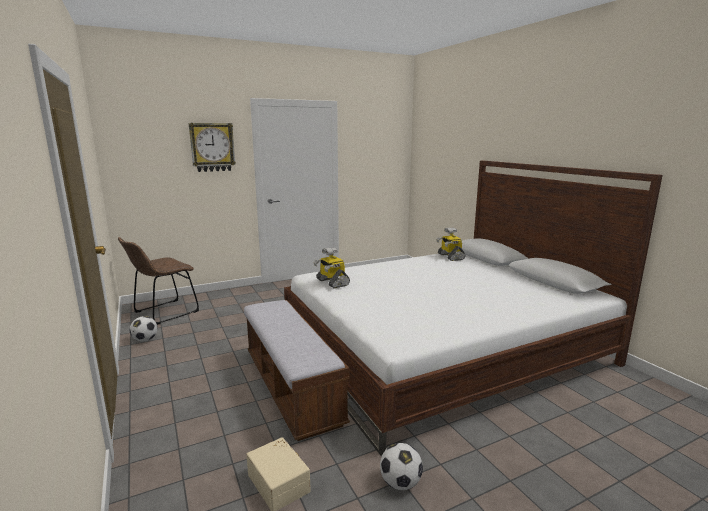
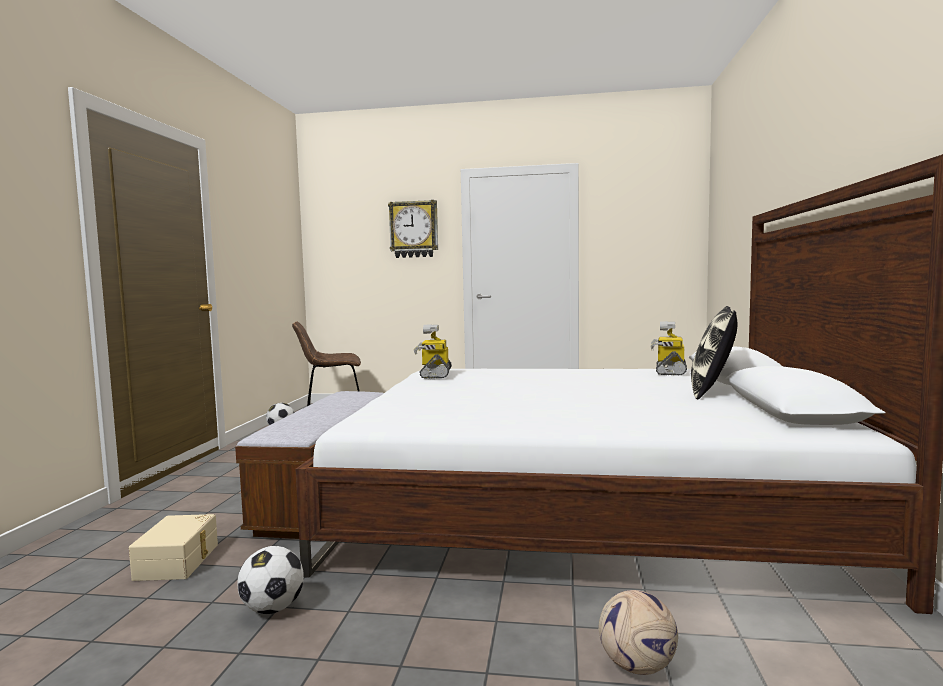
camera: 35 degrees right, 10 degrees down
(501, 272) = (712, 391): none -> pillow
(584, 432) = (637, 667): none -> football

